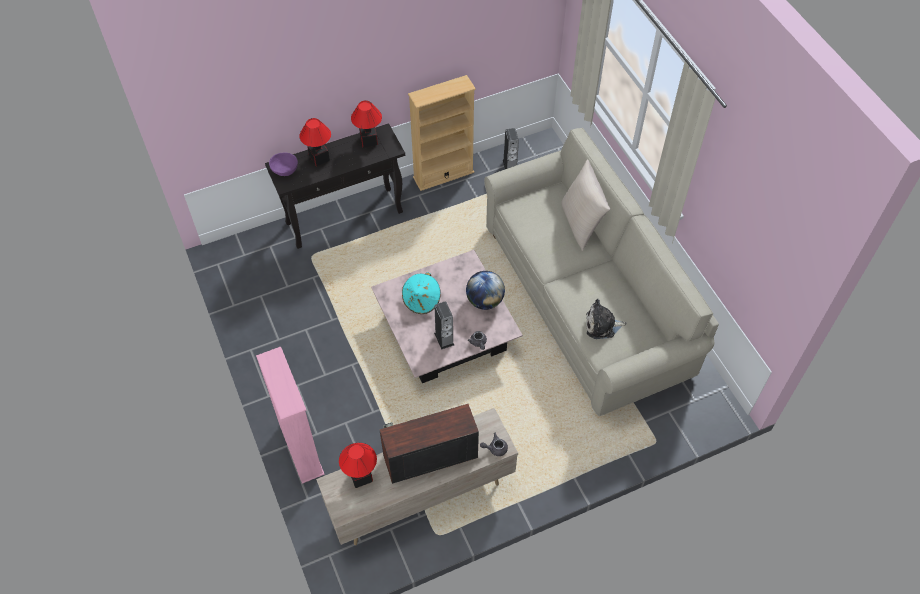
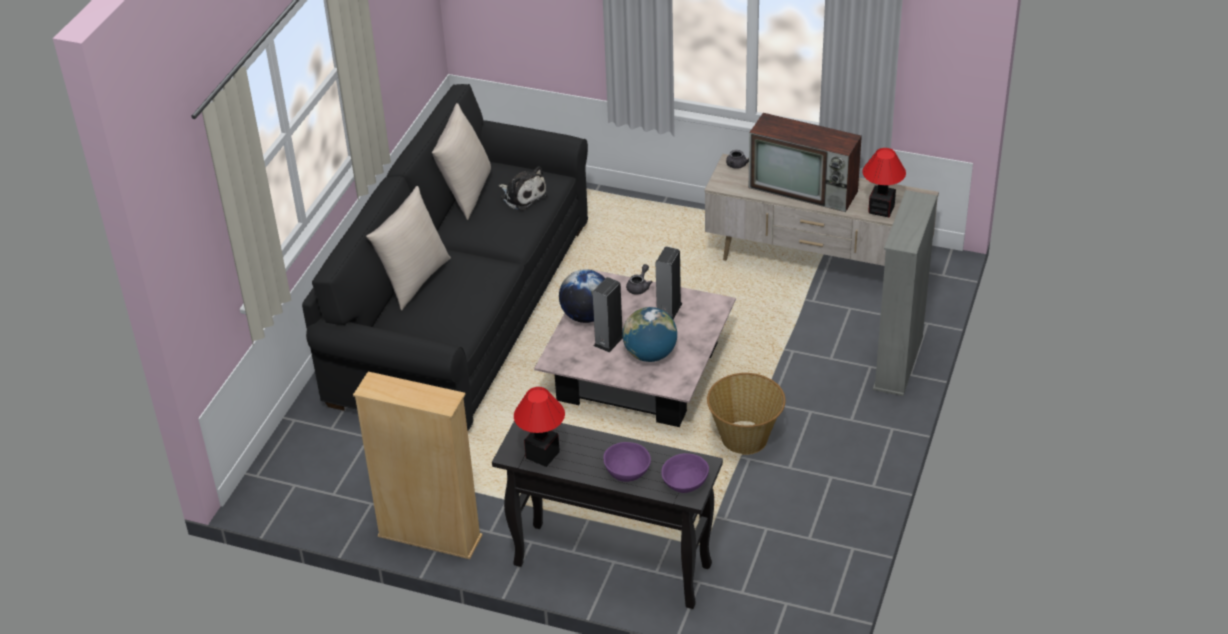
camera: 135 degrees left, 15 degrees down
(301, 449) = (898, 363): pink bookcase -> grey bookcase
(319, 158) = (626, 472): table lamp -> purple bowl
(345, 330) = (745, 438): none -> basket
(421, 300) = (650, 355): turquoise hat -> globe
(510, 165) = (339, 493): speaker -> speaker (609, 341)
(587, 300) = (461, 311): beige sofa -> black sofa
(637, 302) = (466, 193): none -> beige pillow

